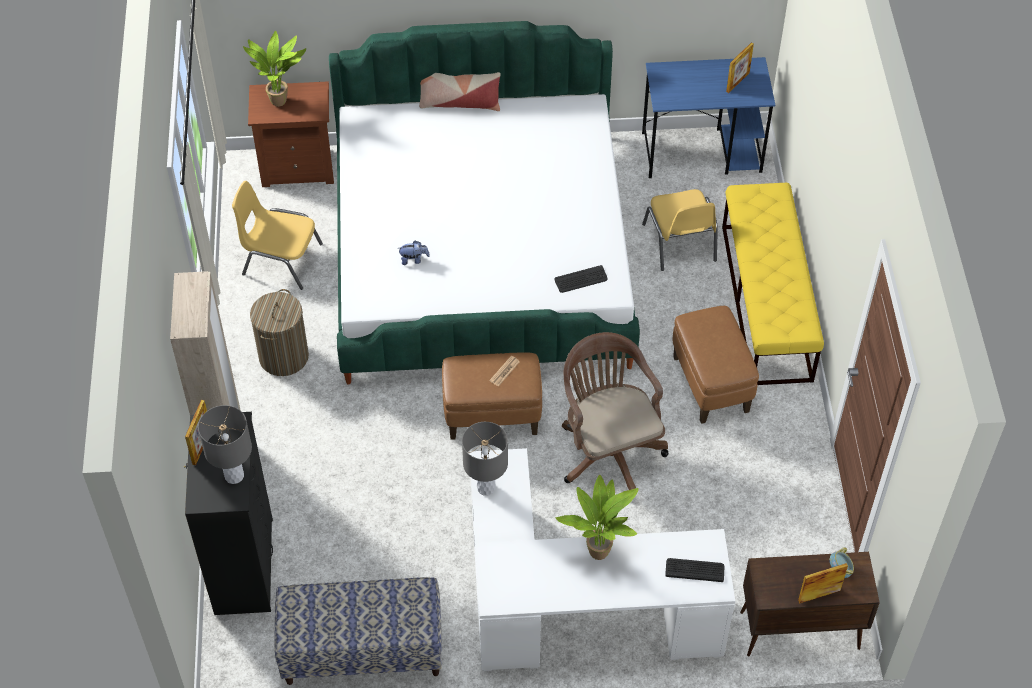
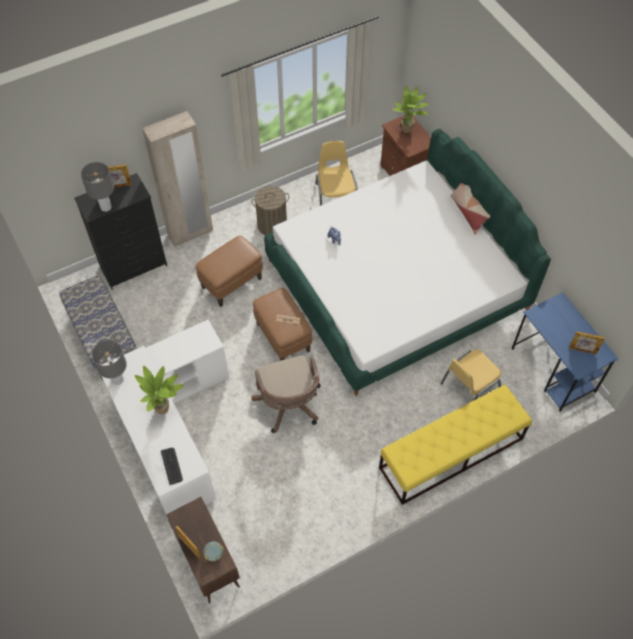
camera: 65 degrees right, 5 degrees up
(486, 487) = (186, 337): grey table lamp -> grey table lamp (118, 380)
(581, 280) = (368, 328): keyboard -> none
(608, 450) = (289, 406): brown office chair -> brown office chair turned 120 degrees clockwise
(710, 384) = (367, 444): brown ottoman -> brown ottoman (232, 283)

